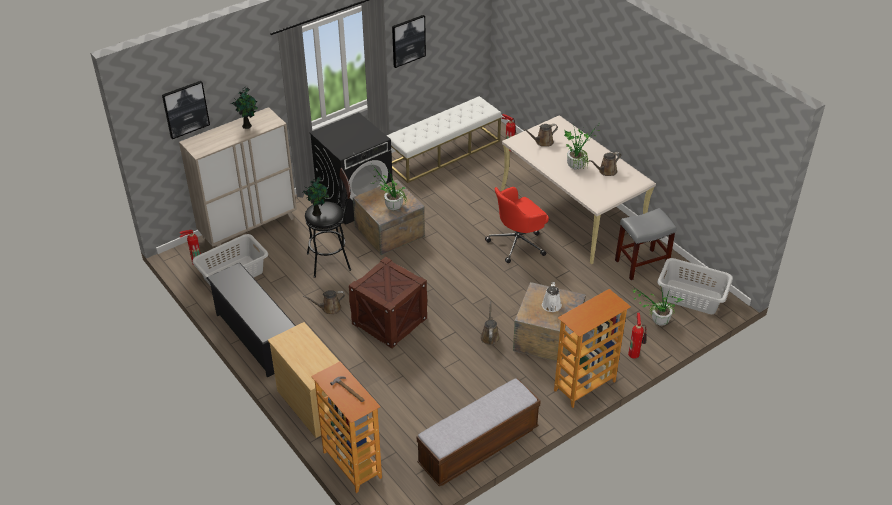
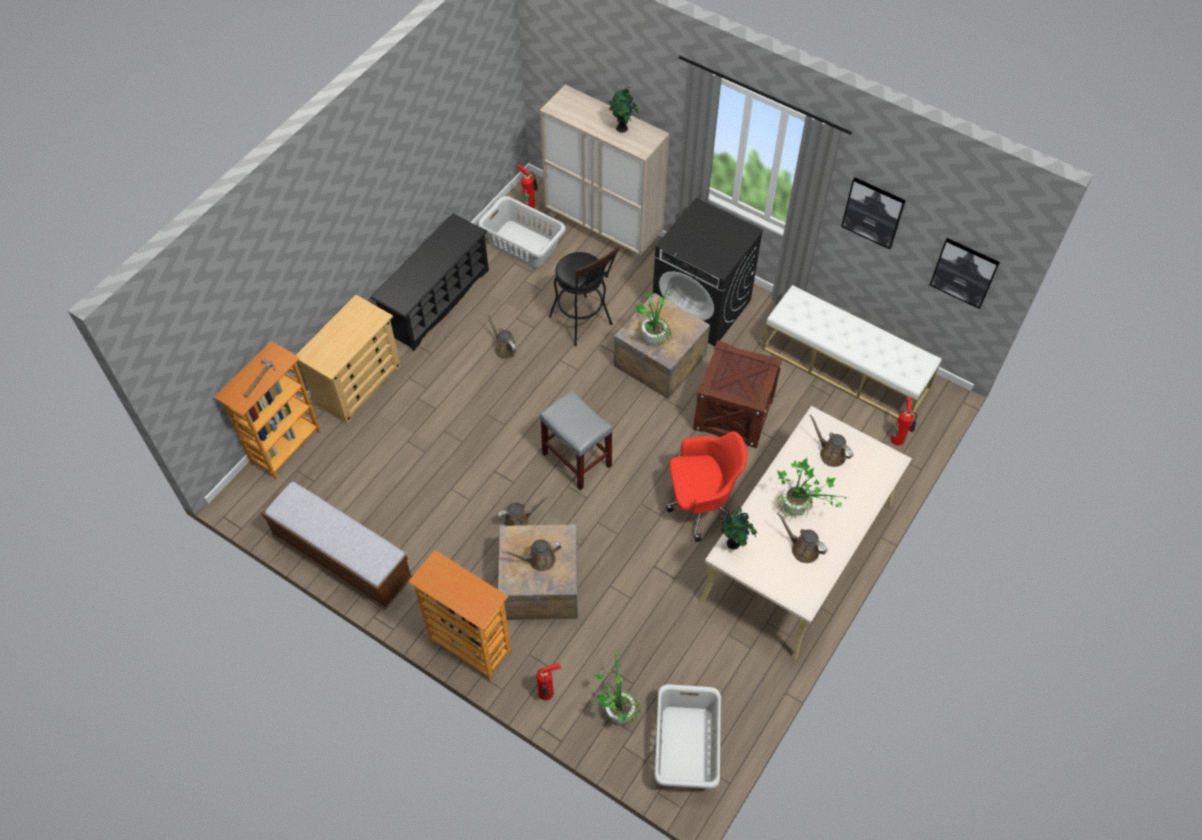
camera: 70 degrees right, 15 degrees up
(185, 109) = (579, 58): picture -> picture (964, 272)
(317, 212) = (574, 263): potted plant -> potted plant (734, 544)
(389, 321) = (506, 411): crate -> crate (733, 412)
(518, 243) = (701, 504): red office chair -> red office chair turned 135 degrees clockwise
(551, 306) = (538, 560): white watering can -> brown watering can
(641, 265) = (725, 666): grey stool -> grey stool (576, 459)

